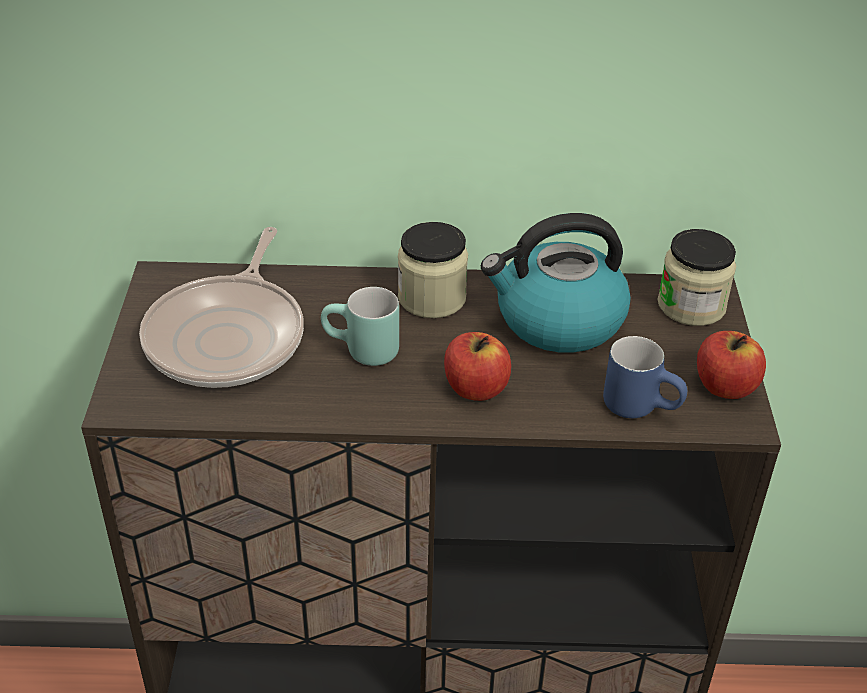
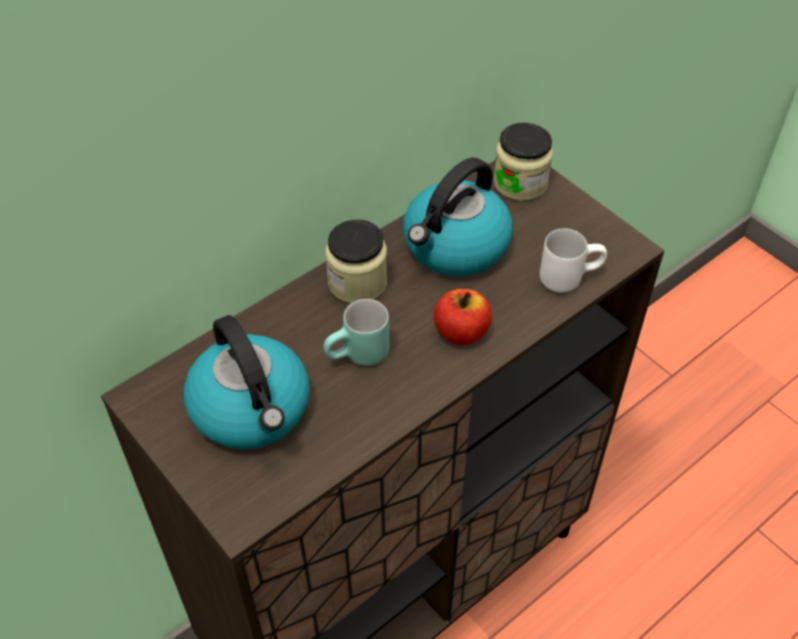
camera: 40 degrees left, 10 degrees up
(229, 336) = (252, 409): frying pan -> kettle
(642, 406) = (568, 276): blue mug -> white mug
(725, 386) = (597, 230): apple -> none

